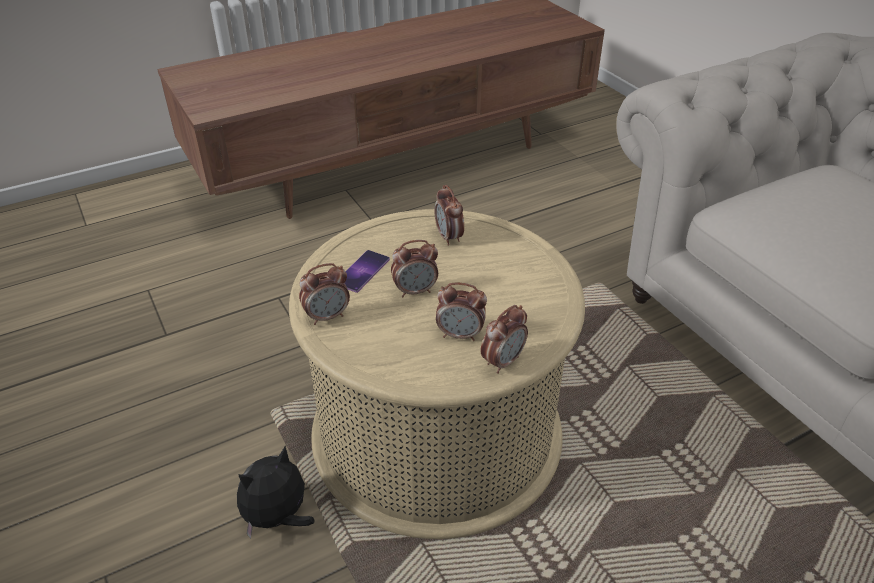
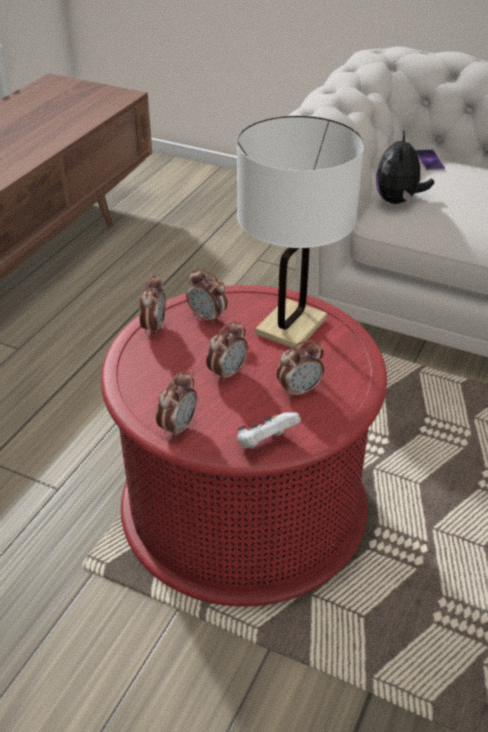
camera: 35 degrees left, 0 degrees up
(278, 517) = (175, 649): plush toy -> plush toy (398, 201)
(362, 271) = (165, 377): phone -> phone (429, 160)
(381, 364) = (265, 443): none -> white game controller
(436, 429) = (243, 502): beige coffee table -> red coffee table
(503, 361) = (352, 395): alarm clock -> alarm clock (154, 327)
(513, 274) = (291, 326): none -> white table lamp

